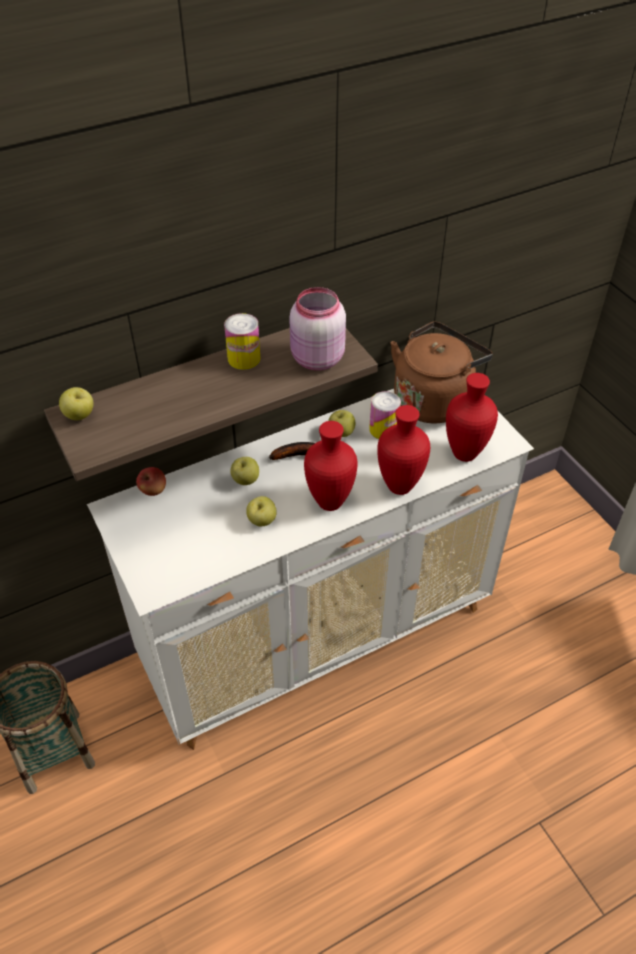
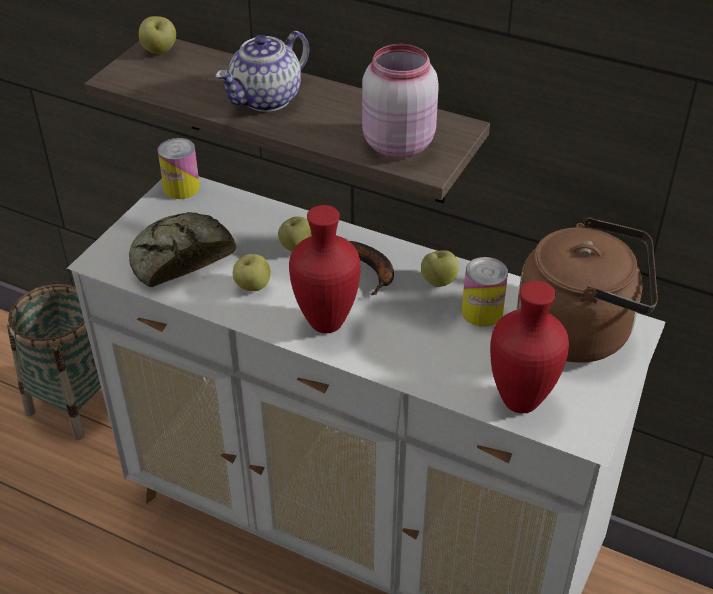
camera: 55 degrees right, 5 degrees down
(153, 490) = (225, 196): apple -> none
(194, 545) = (179, 257): none -> bread
(205, 391) = (266, 99): none -> teapot
(244, 358) = (342, 100): can -> can (181, 188)
(399, 485) = (408, 367): red vase -> none

